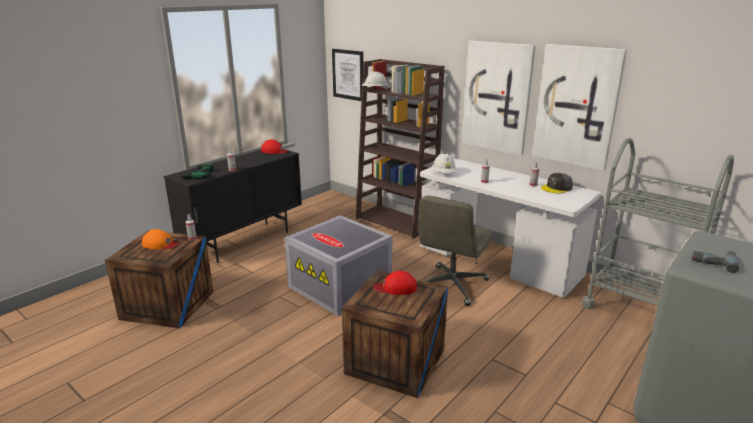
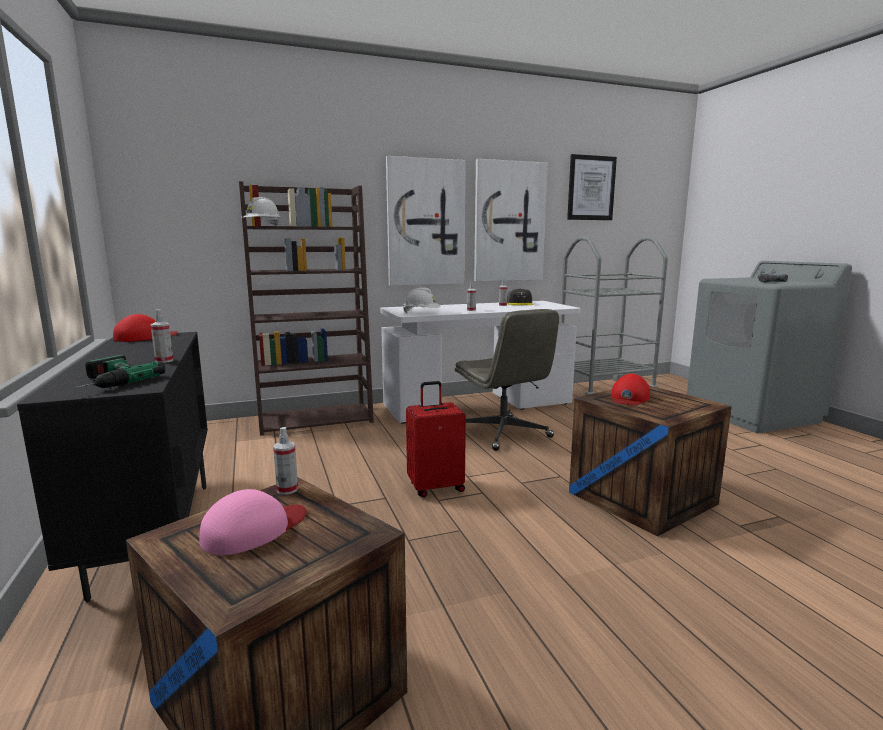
camera: 60 degrees left, 10 degrees down
(160, 244) = (254, 529): orange cap -> pink cap
(341, 286) = (435, 487): grey storage box -> red suitcase
(348, 74) = (162, 216): picture -> picture (591, 188)

